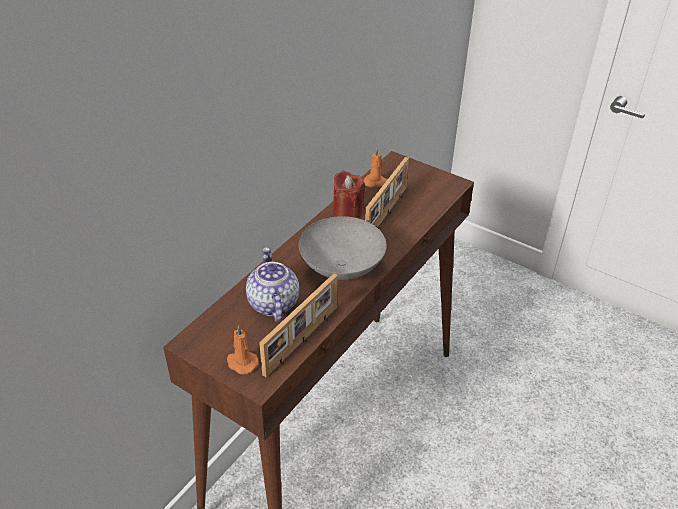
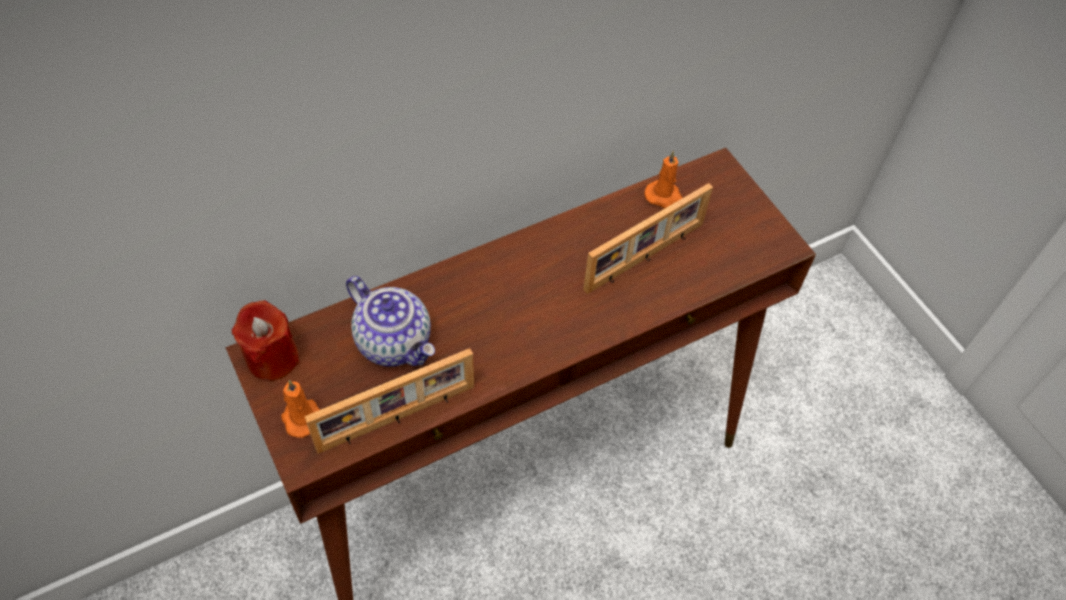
camera: 25 degrees right, 15 degrees up
(272, 303) = (395, 342): teapot -> teapot turned 120 degrees clockwise
(342, 269) = (521, 327): grey bowl -> none
(348, 211) = (591, 231): red candle -> red candle (272, 358)

